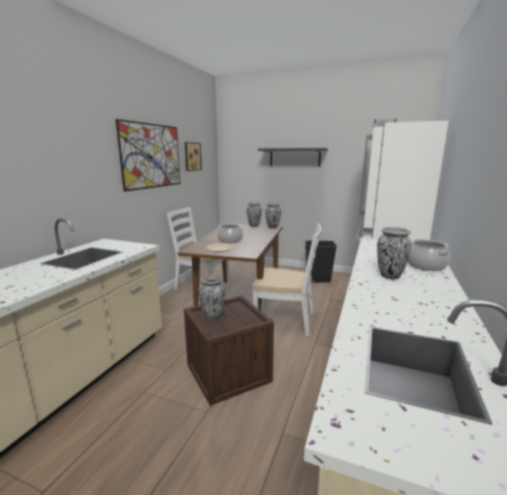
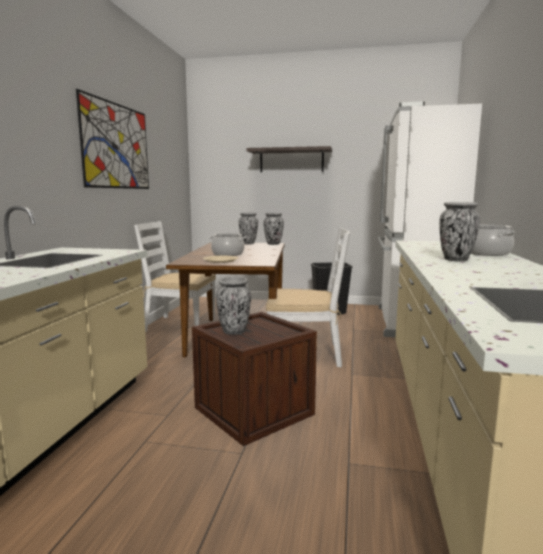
camera: 10 degrees left, 5 degrees down
(191, 156) = (161, 156): picture -> none

